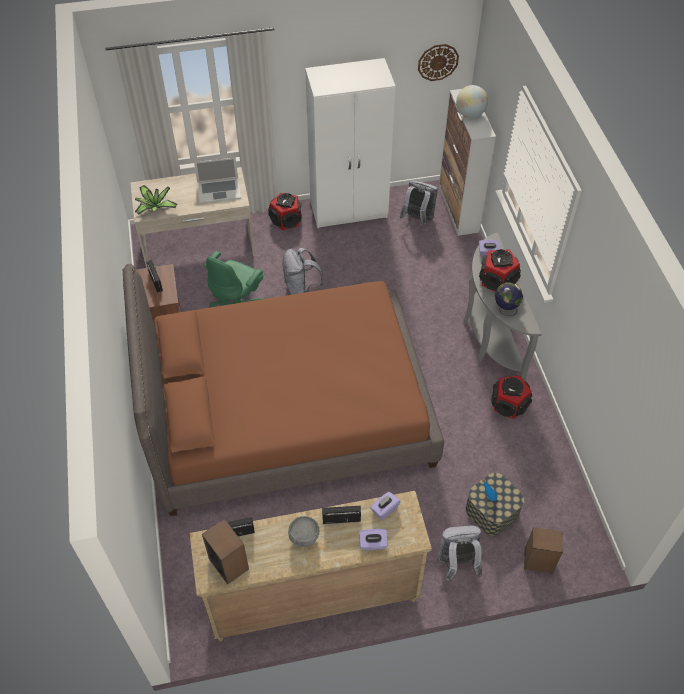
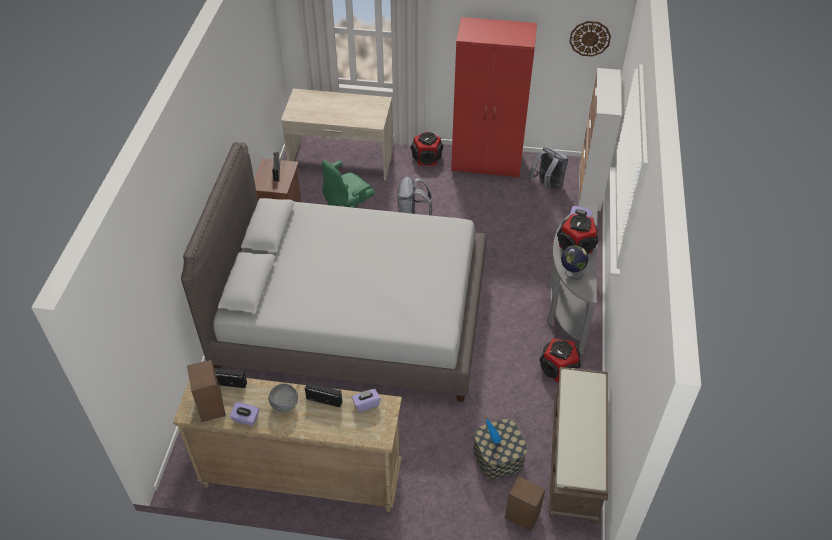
camera: 20 degrees right, 5 degrees down
(154, 207) = (302, 112): potted plant -> none
(219, 190) = (363, 111): laptop -> none
(287, 412) = (352, 316): brown bed -> grey bed
(349, 210) = (487, 163): white wardrobe -> red wardrobe
(373, 544) = (341, 429): purple tissue box -> purple tissue box (245, 419)
(456, 563) = (443, 492): grey backpack -> none
(470, 114) = (606, 91): globe -> none
(562, 489) = (575, 459): none -> brown bench

